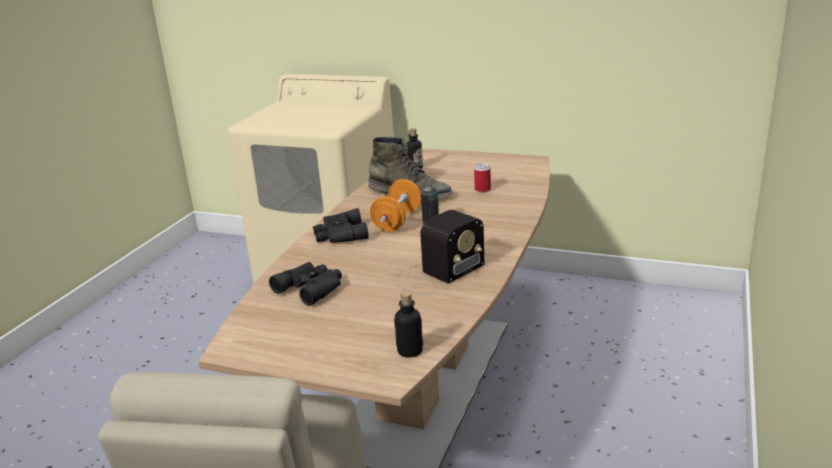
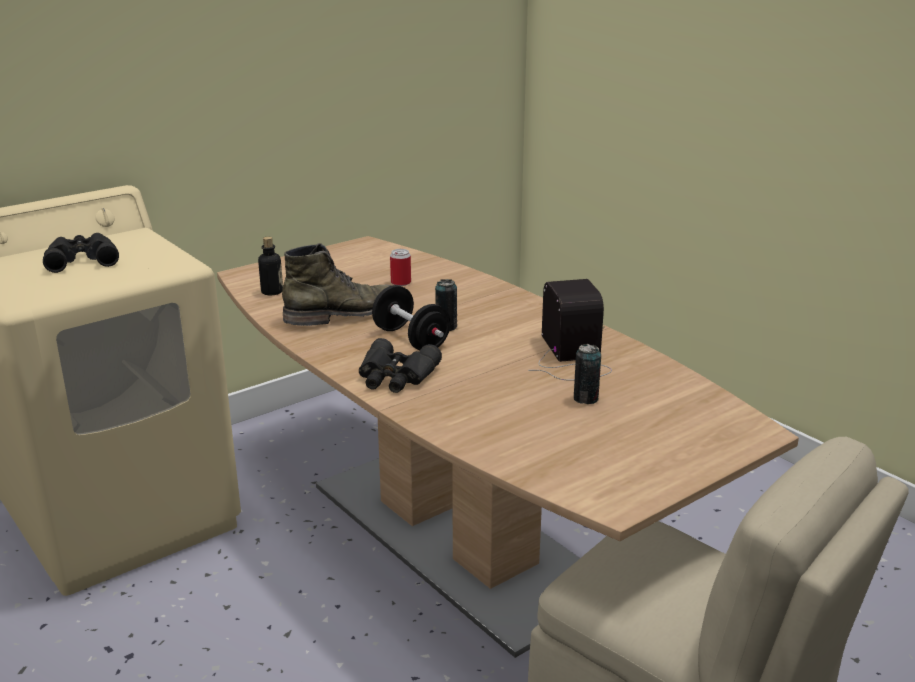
camera: 60 degrees left, 0 degrees up
(312, 287) = (517, 424): black binoculars -> black binoculars (81, 259)
(373, 298) = (585, 399): none -> can
(397, 221) = (411, 339): orange dumbbell -> black dumbbell
(410, 351) = (717, 410): bottle -> none

